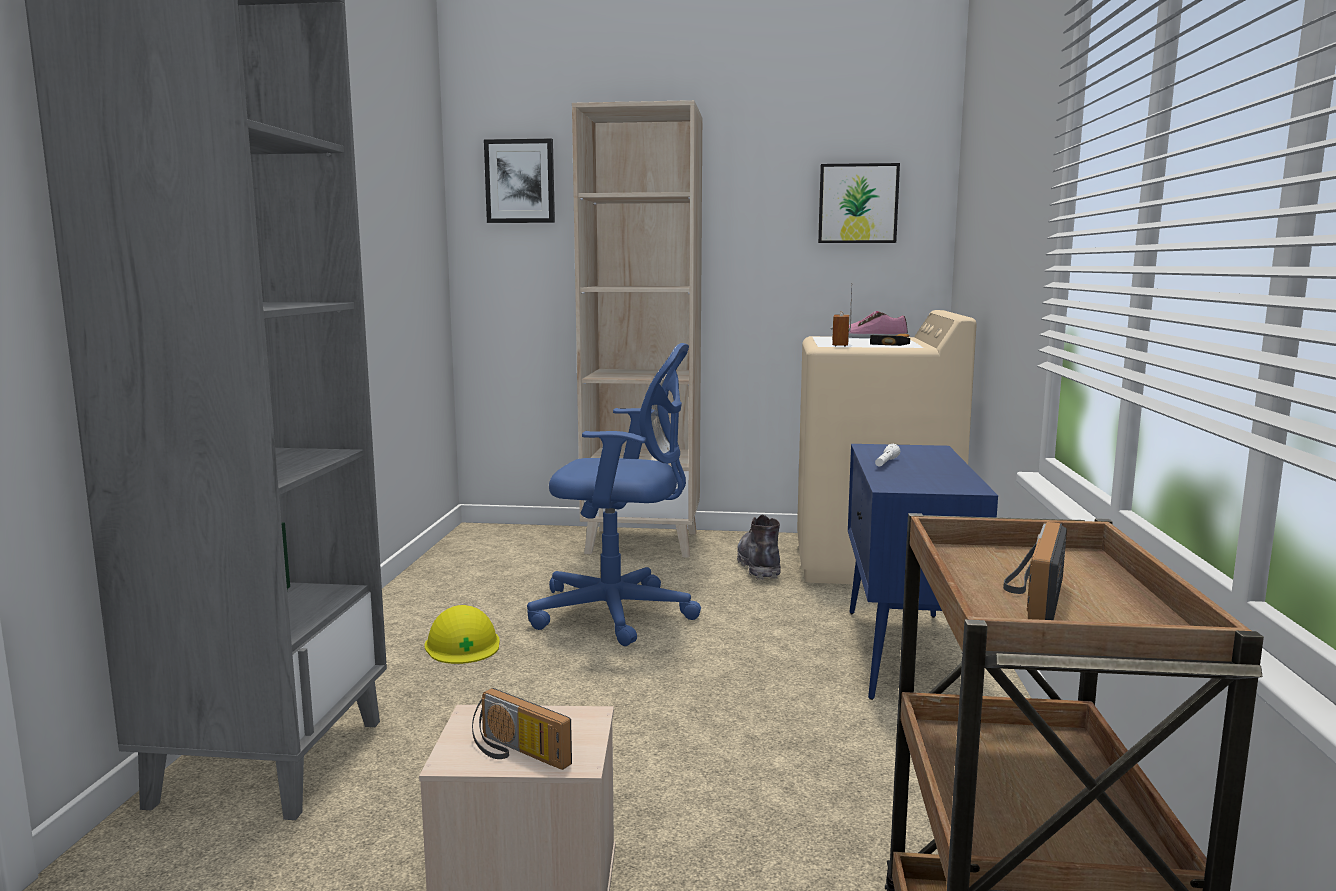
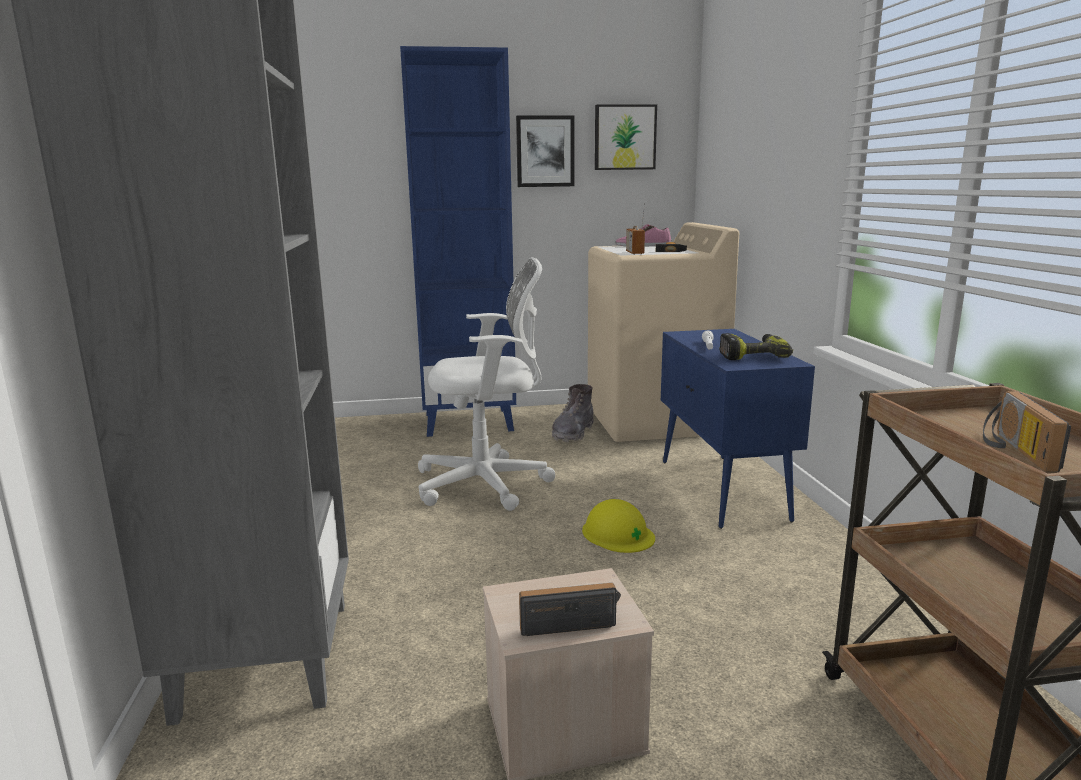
camera: 15 degrees left, 5 degrees up
(462, 644) = (373, 527): yellow hard hat -> yellow hard hat (618, 533)
(516, 753) = (569, 622): radio -> radio turned 150 degrees clockwise
(520, 181) = (338, 116): picture -> picture (545, 151)
(619, 614) = (488, 484): blue office chair -> white office chair
(643, 542) = (469, 422): beige bookcase -> blue bookcase
(759, 567) = (573, 433): grey boot -> grey boot turned 135 degrees counterclockwise
(930, 477) = (752, 355): none -> power drill

